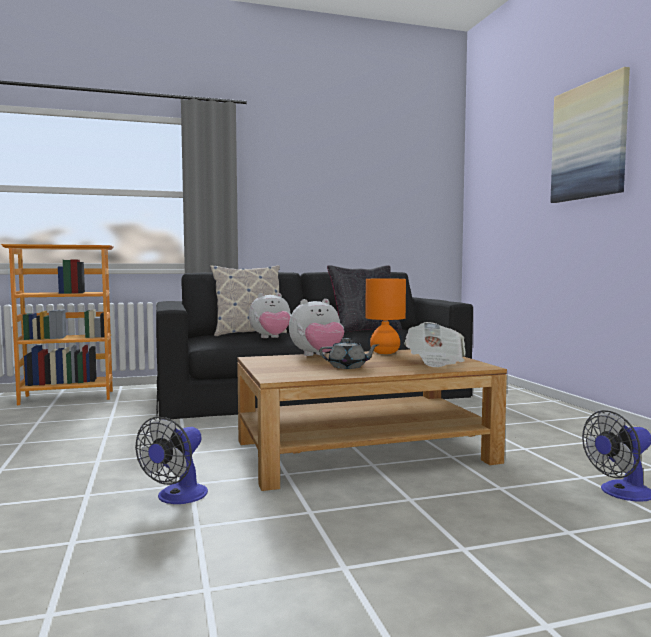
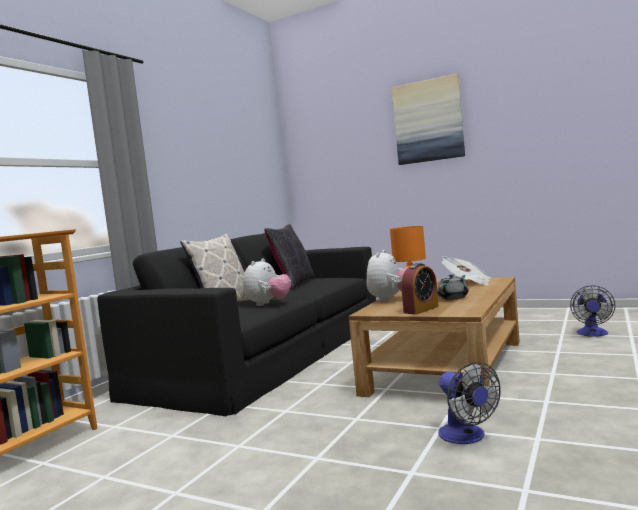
camera: 45 degrees left, 0 degrees up
(277, 367) = (421, 310): none -> alarm clock

